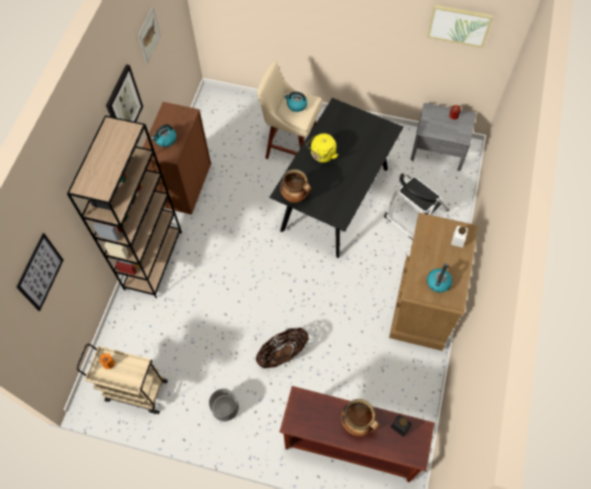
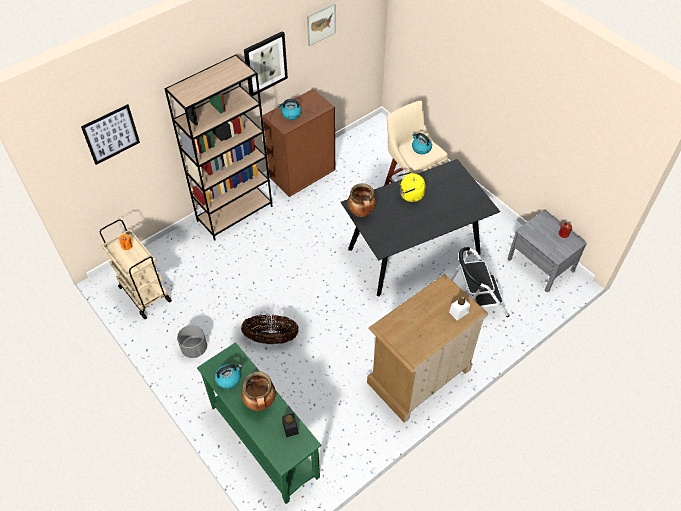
camera: 35 degrees right, 10 degrees down
(350, 445) = (263, 441): brown console table -> green console table
(438, 282) = (411, 333): kettle -> kettle (228, 378)
(459, 25) = (587, 136): picture -> none

